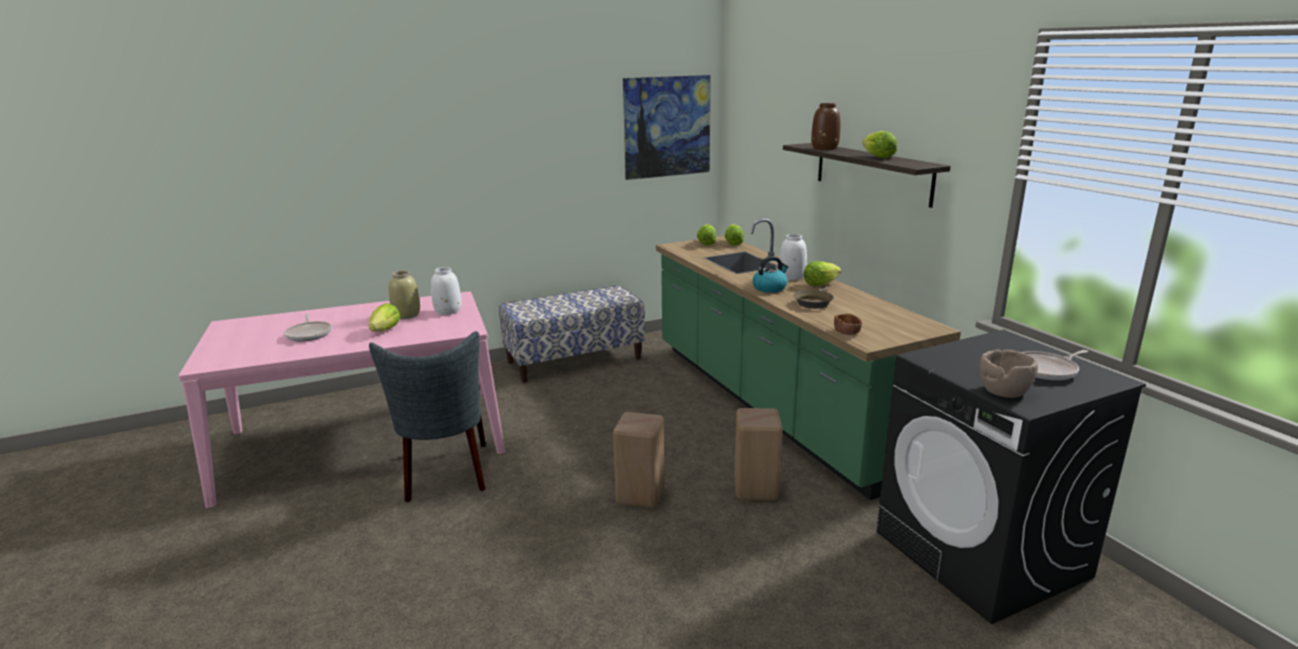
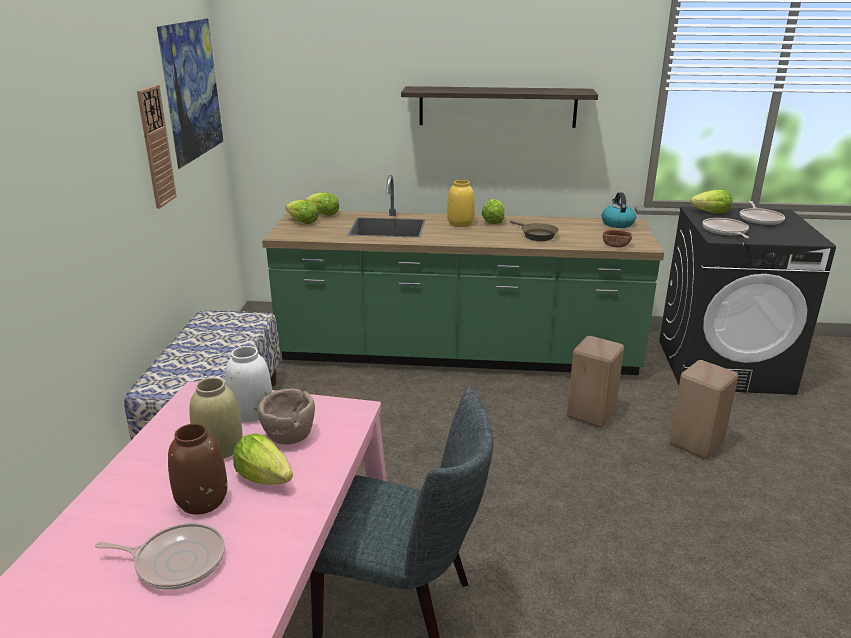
camera: 60 degrees left, 5 degrees up
(597, 159) = (156, 147): none -> wall clock
(639, 494) = (556, 476): beige stool -> beige stool (694, 444)
(770, 288) = (479, 237): kettle -> kettle (617, 223)
(791, 277) = (460, 224): white vase -> yellow vase
(824, 148) = (451, 89): brown vase -> brown vase (202, 500)
(877, 157) = (527, 90): lettuce -> lettuce (711, 213)
(952, 358) = (725, 231): none -> frying pan
(1004, 391) = (789, 237): brown bowl -> brown bowl (289, 434)

